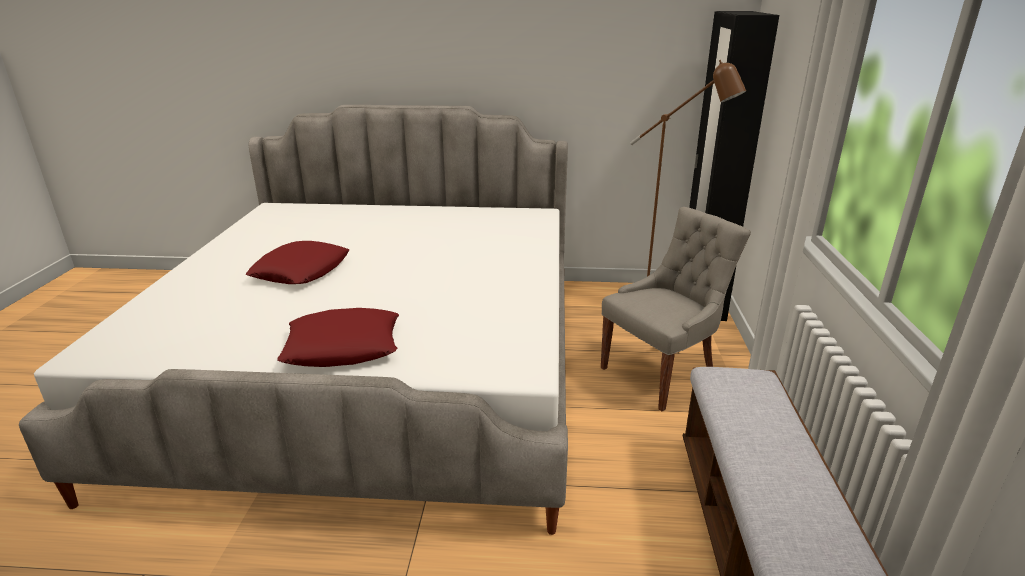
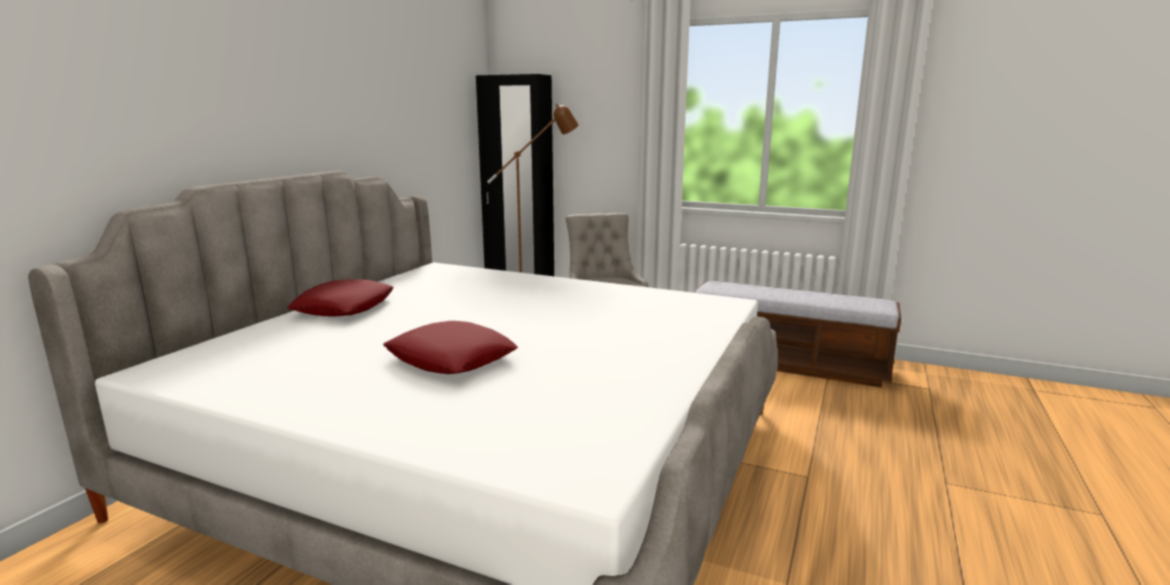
camera: 70 degrees left, 10 degrees down
(343, 347) = (660, 347): red pillow -> red pillow (344, 307)

